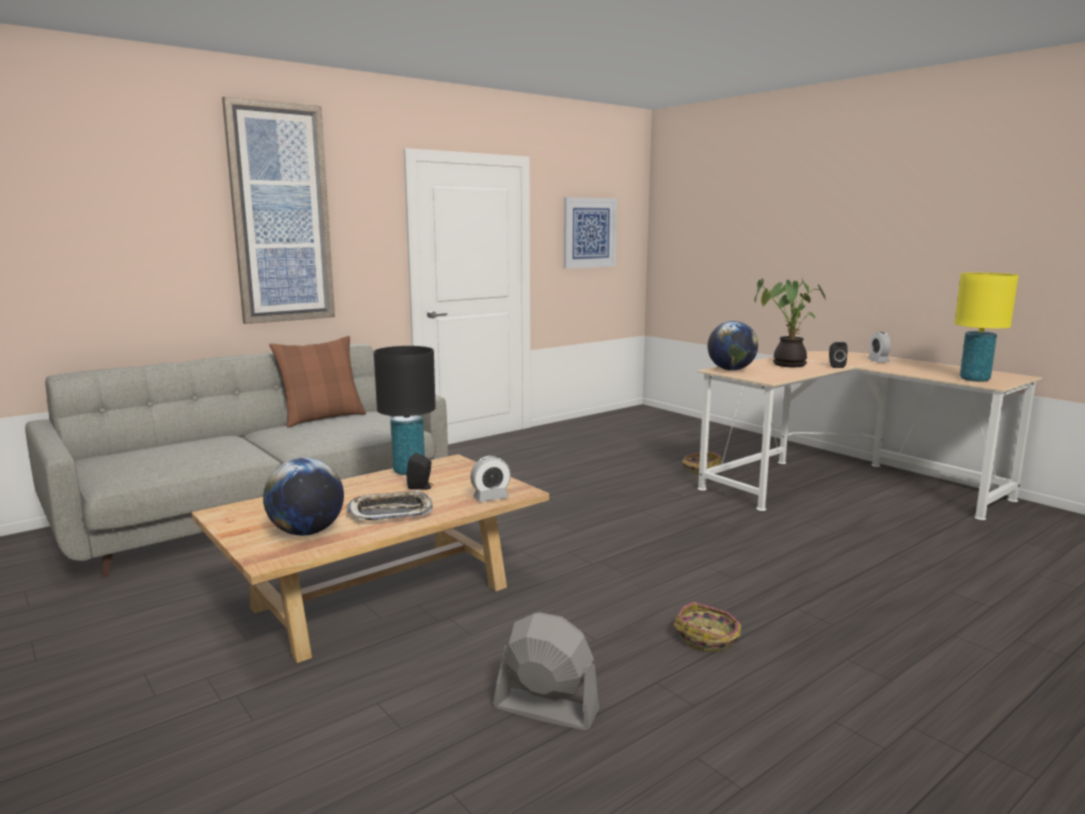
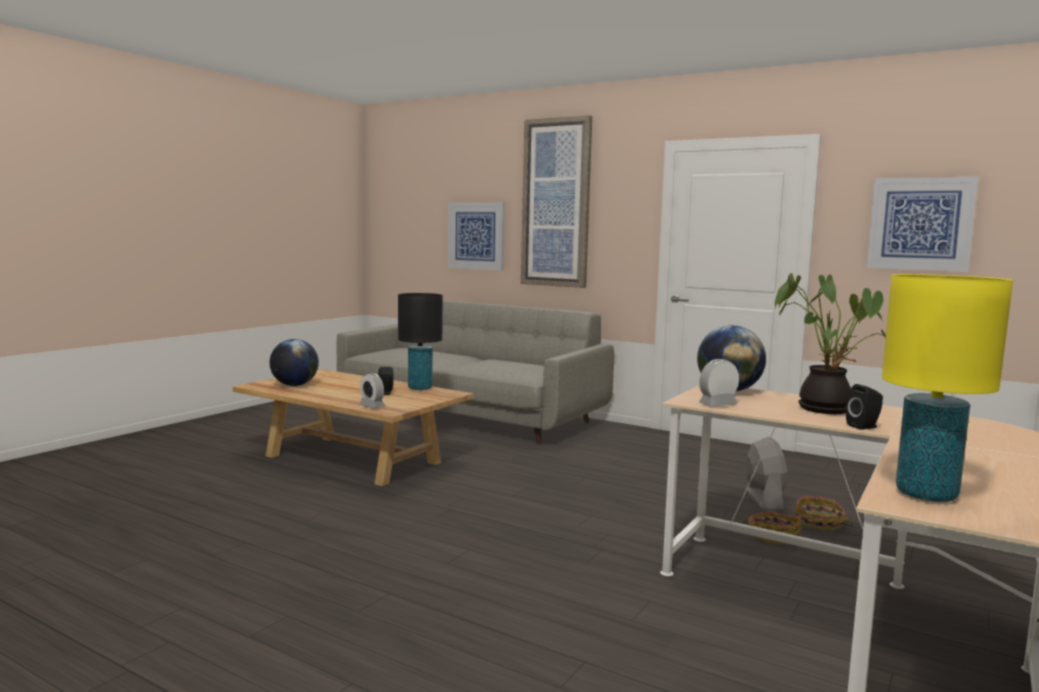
camera: 70 degrees right, 5 degrees down
(150, 263) = (476, 236): none -> picture
(322, 418) = (528, 362): brown pillow -> none
(391, 512) = (334, 393): tray -> none
(545, 709) = (212, 514): grey fan -> grey fan (763, 498)
(708, 638) = (316, 556): basket -> basket (820, 523)
(878, 361) = (987, 448): alarm clock -> alarm clock (717, 404)

